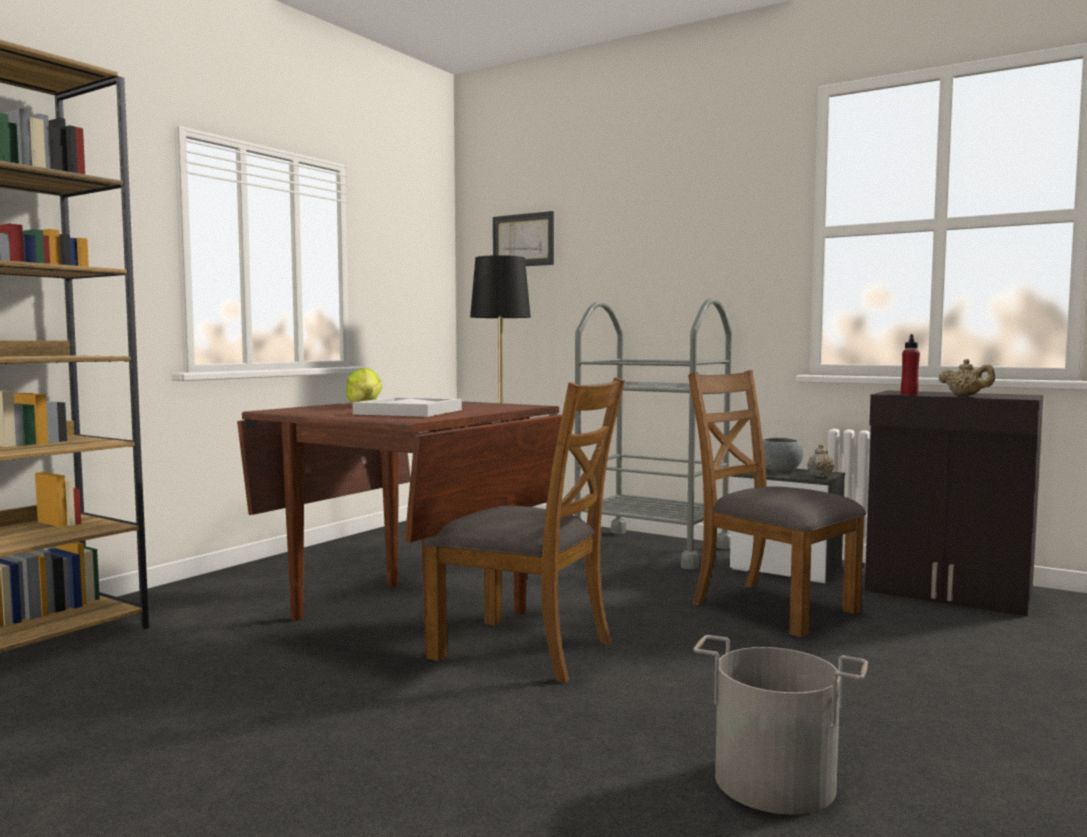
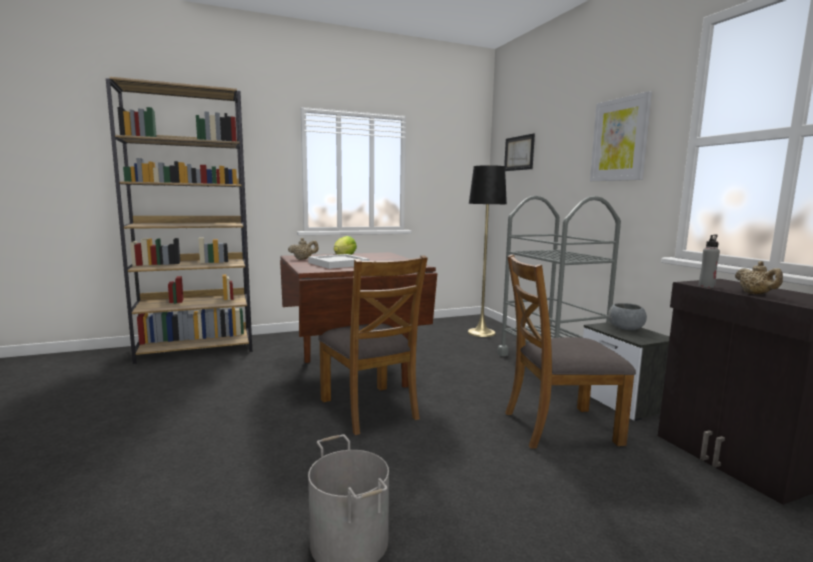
camera: 35 degrees right, 5 degrees up
(711, 226) = (620, 140): none -> picture
(772, 607) = (559, 427): brown chair -> brown chair turned 90 degrees counterclockwise
(820, 476) = (646, 339): beige teapot -> beige teapot (303, 259)
(909, 394) = (706, 286): red bottle -> grey bottle

